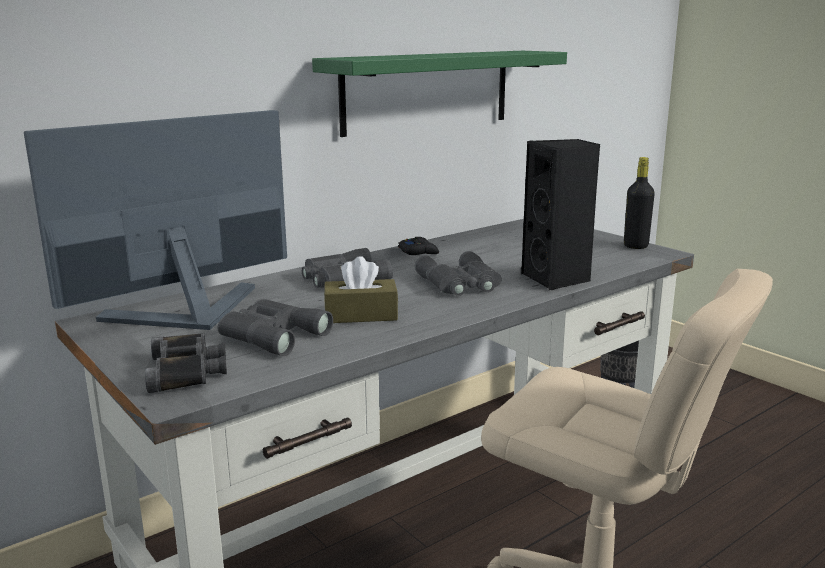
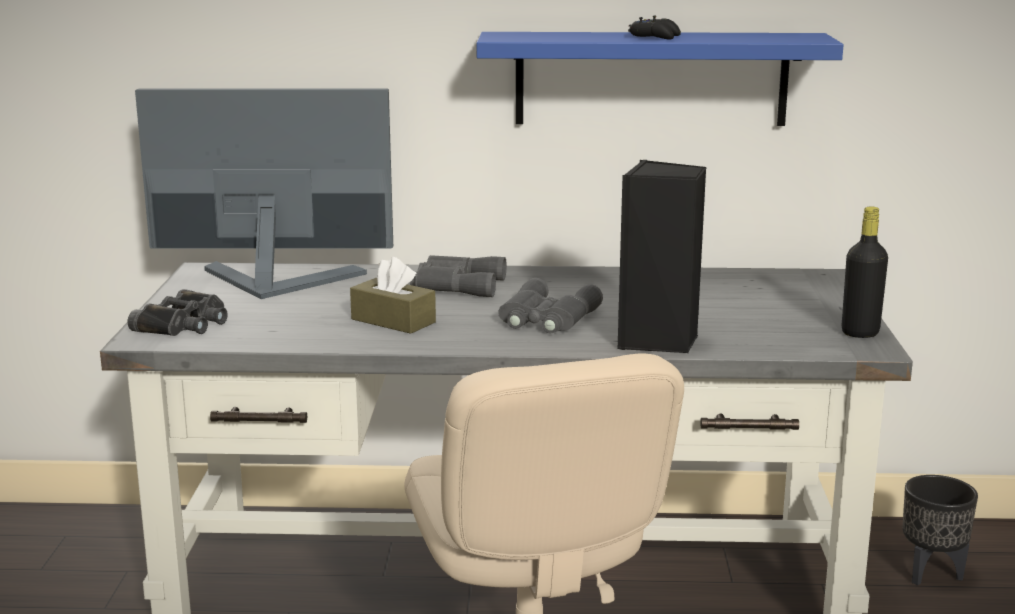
camera: 40 degrees right, 0 degrees up
(271, 335) = (292, 316): grey binoculars -> none
(418, 252) = (590, 277): black game controller -> black game controller (655, 36)
(427, 91) = (651, 78): green shelf -> blue shelf

